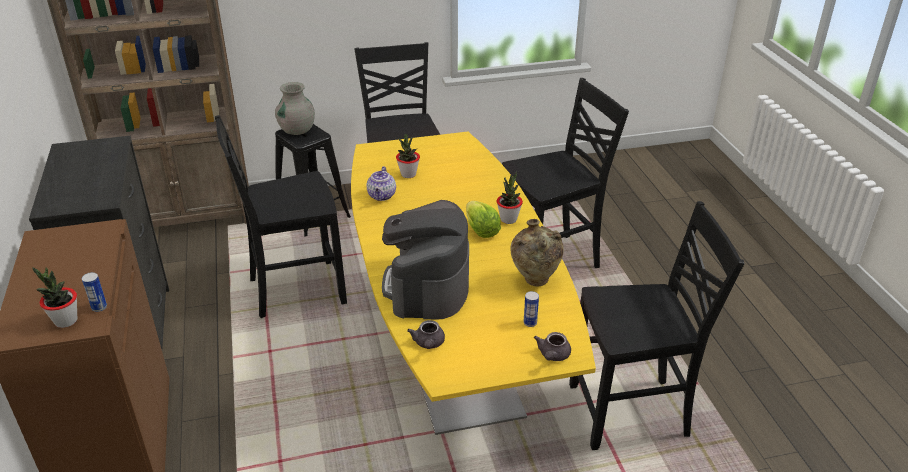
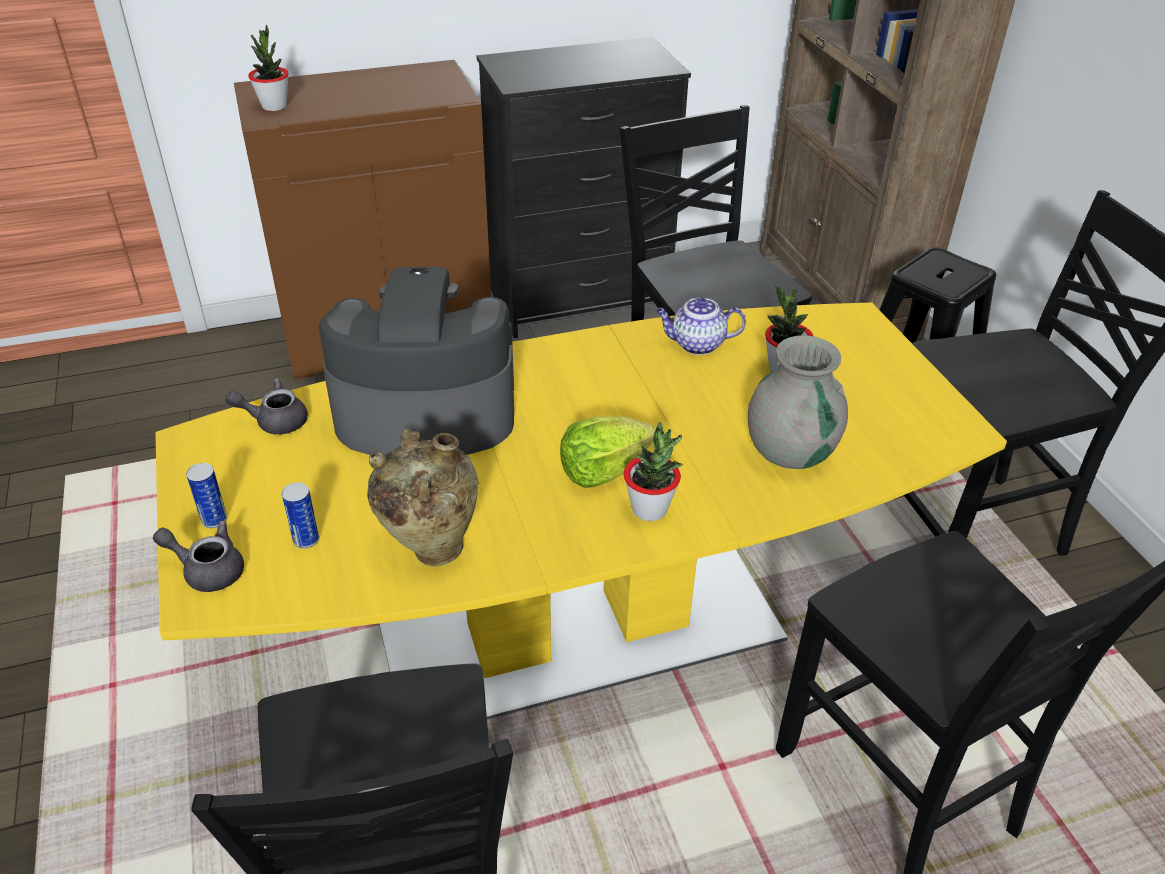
camera: 85 degrees right, 5 degrees up
(99, 307) = (294, 118): can -> can (214, 520)
(297, 130) = (951, 265): grey vase -> grey vase (790, 451)

